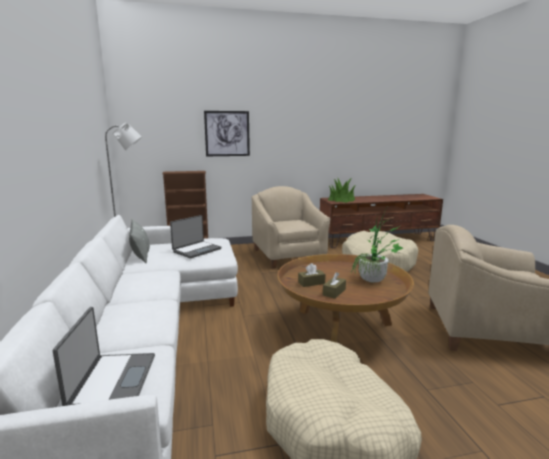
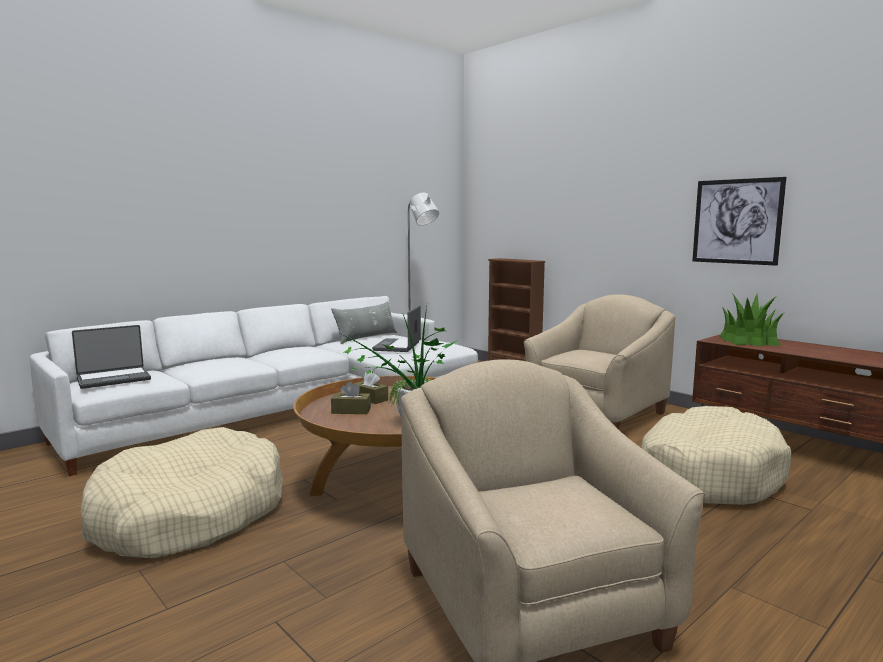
camera: 60 degrees right, 5 degrees down
(196, 250) = (398, 346): laptop -> laptop turned 90 degrees clockwise
(227, 133) = (580, 206): picture -> picture (736, 221)

